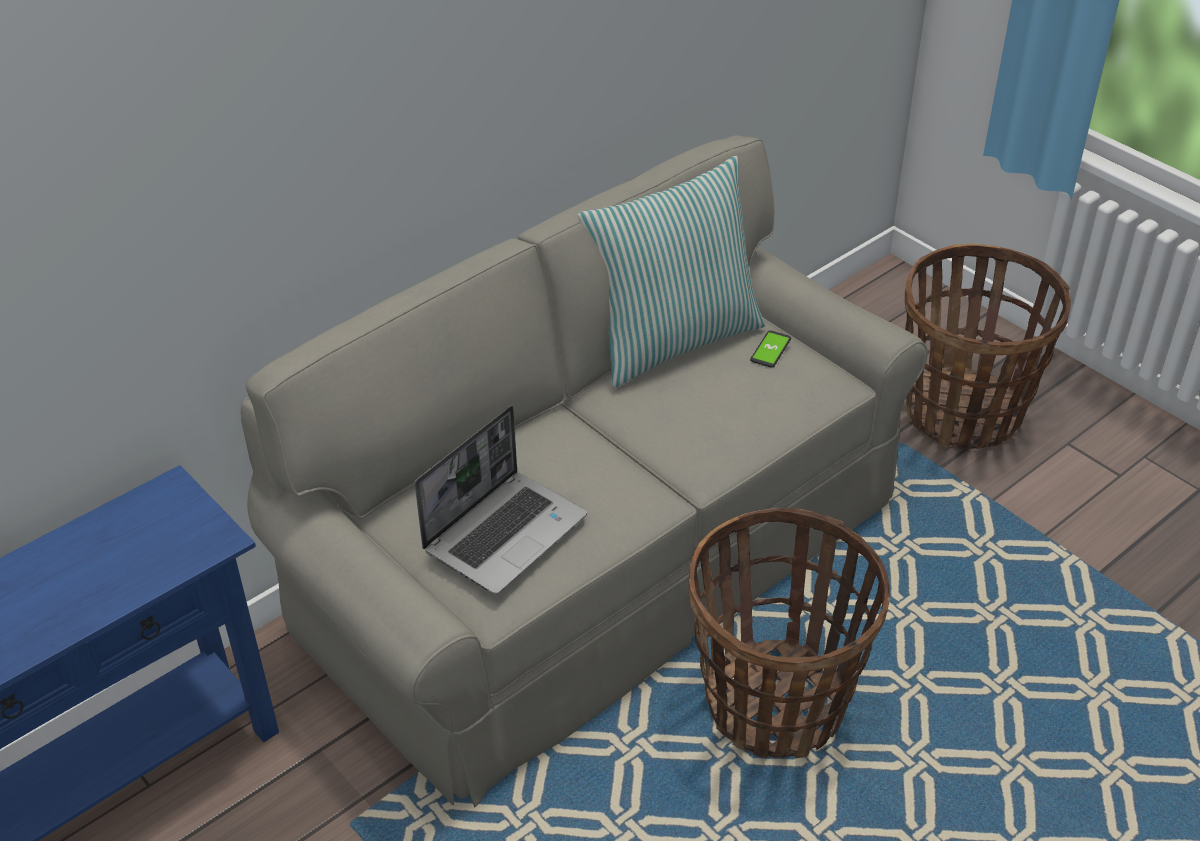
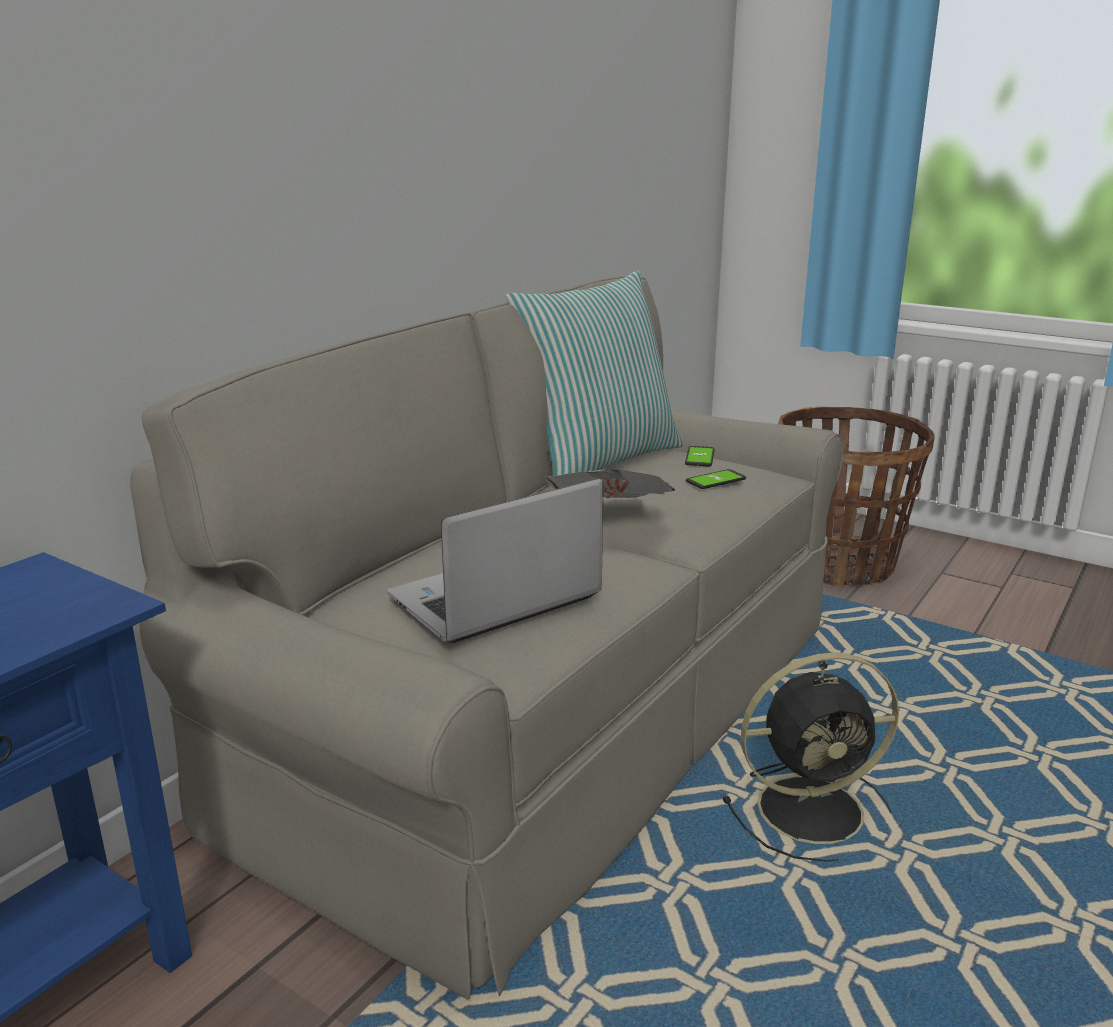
camera: 15 degrees left, 20 degrees down
(505, 532) = (494, 600): laptop -> laptop turned 150 degrees counterclockwise
(640, 438) = (608, 520): none -> newspaper
(765, 392) = (715, 480): none -> phone
(775, 703) = (815, 810): basket -> black fan

